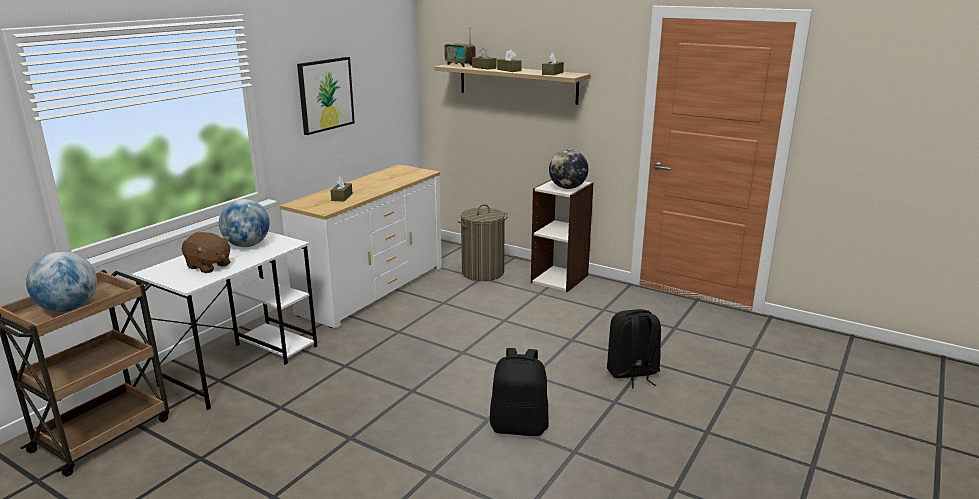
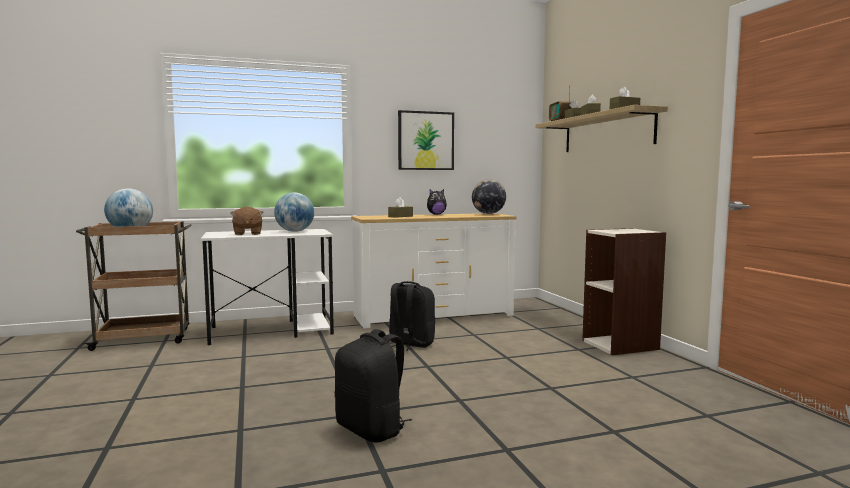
camera: 40 degrees right, 15 degrees down
(358, 181) = (436, 214): none -> plush toy
(482, 273) = (545, 325): laundry basket -> none
(567, 188) = (624, 231): globe -> globe (488, 213)
(632, 373) = (573, 435): black backpack -> black backpack (410, 344)

